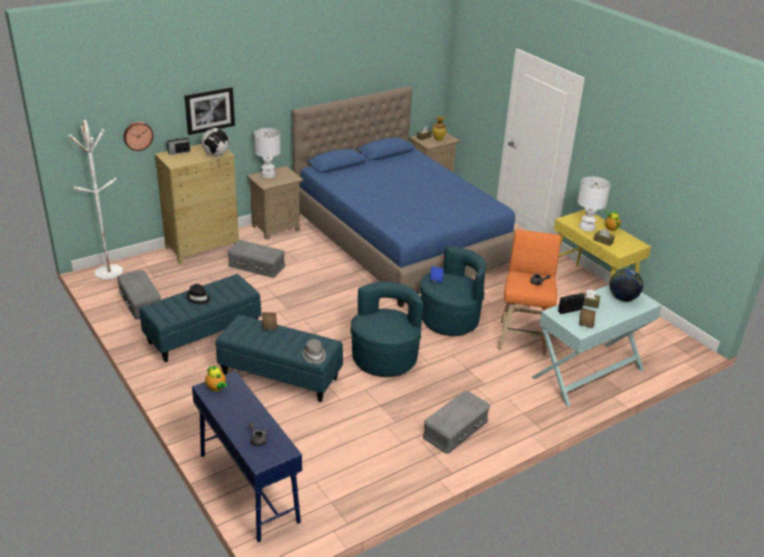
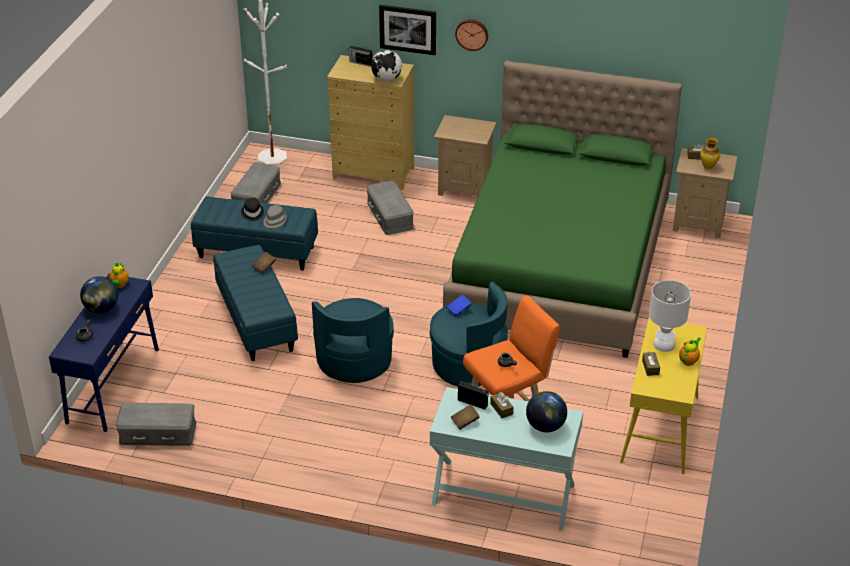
camera: 50 degrees right, 5 degrees up
(137, 135) = (325, 30): wall clock -> wall clock (472, 34)
(234, 413) = (101, 309): none -> globe
(268, 174) = (463, 124): white table lamp -> none
(314, 355) = (254, 311): grey hat -> grey hat (274, 220)
(384, 359) = (354, 361): turquoise armchair -> turquoise armchair turned 120 degrees clockwise
(400, 240) = (561, 264): blue bed -> green bed
(456, 429) = (310, 453): grey storage box -> grey storage box (157, 433)

